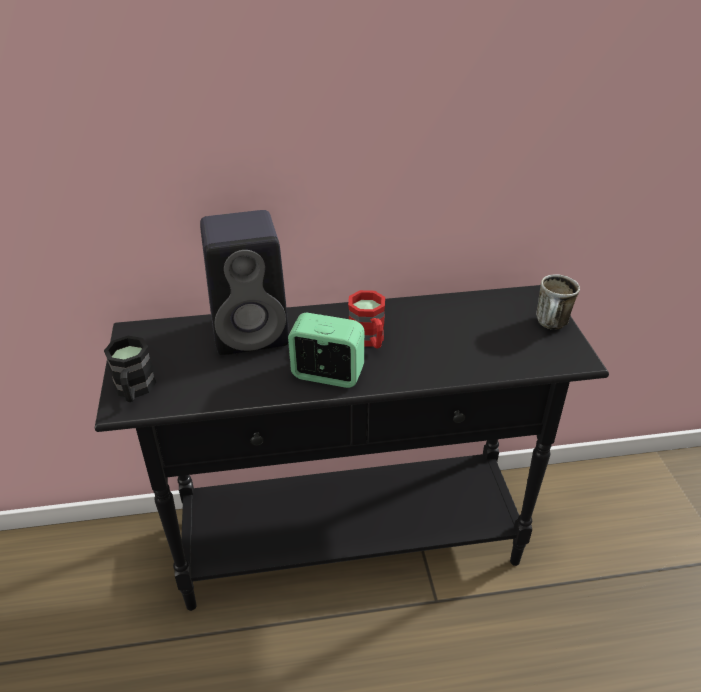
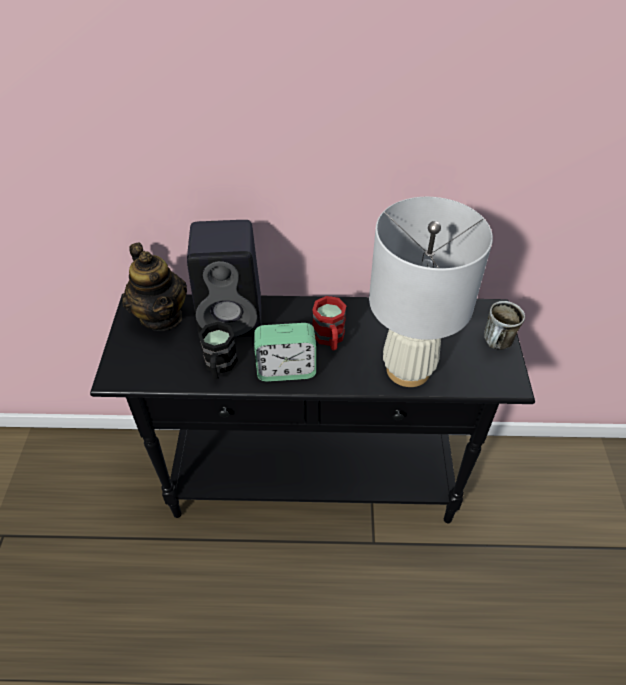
camera: 10 degrees right, 10 degrees up
(134, 390) = (126, 363): black mug -> black mug (219, 366)
(166, 339) = (161, 316): none -> teapot
(327, 375) = (286, 369): alarm clock -> alarm clock turned 150 degrees clockwise
(465, 359) = (408, 370): none -> white table lamp

